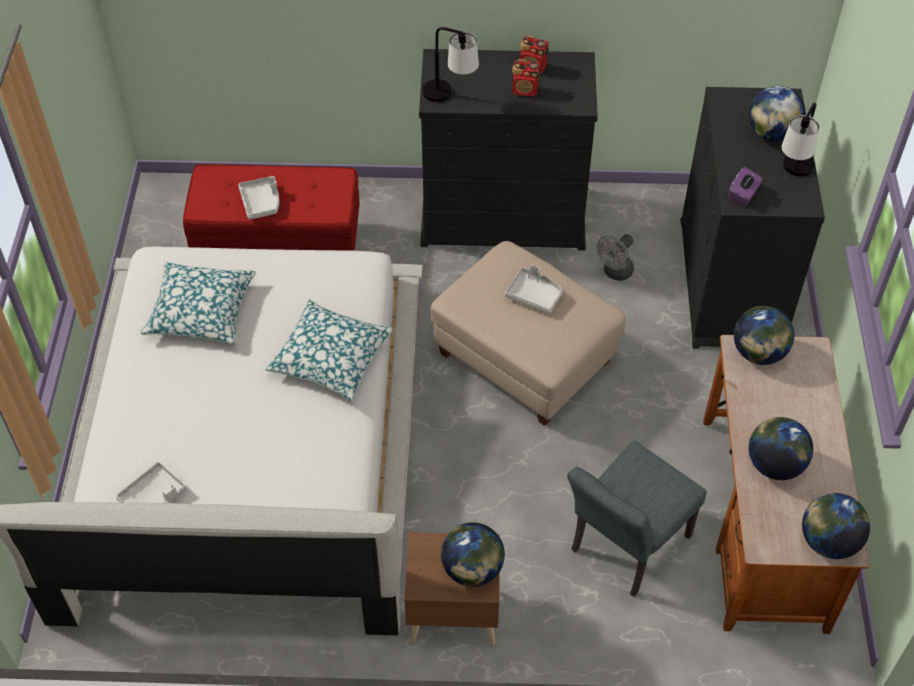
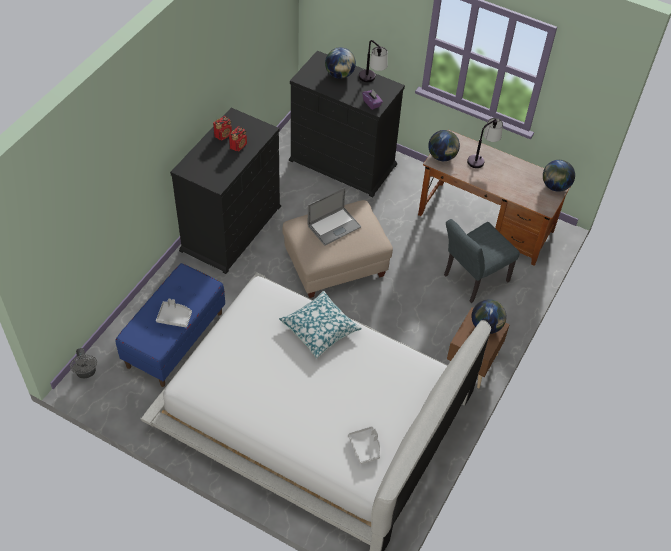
camera: 65 degrees left, 0 degrees up
(201, 311) = (245, 376): pillow -> none
(278, 246) = (175, 340): red bench -> blue bench
(450, 96) = (218, 177): table lamp -> table lamp (481, 158)
(534, 295) = (334, 226): grey tray -> laptop
(615, 273) = (305, 202): grey fan -> grey fan (86, 373)
(624, 549) = (472, 280): grey chair -> grey chair turned 75 degrees clockwise
(774, 465) = (506, 183): globe -> none

